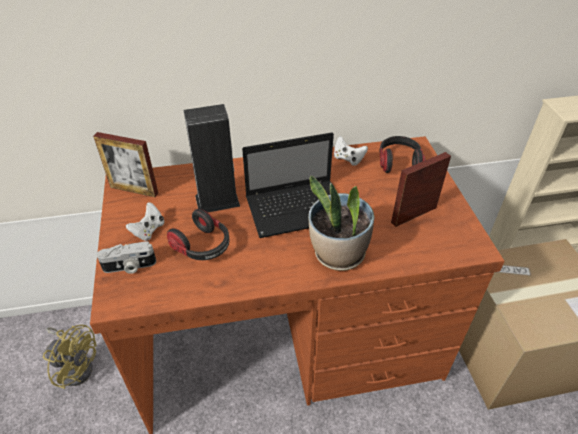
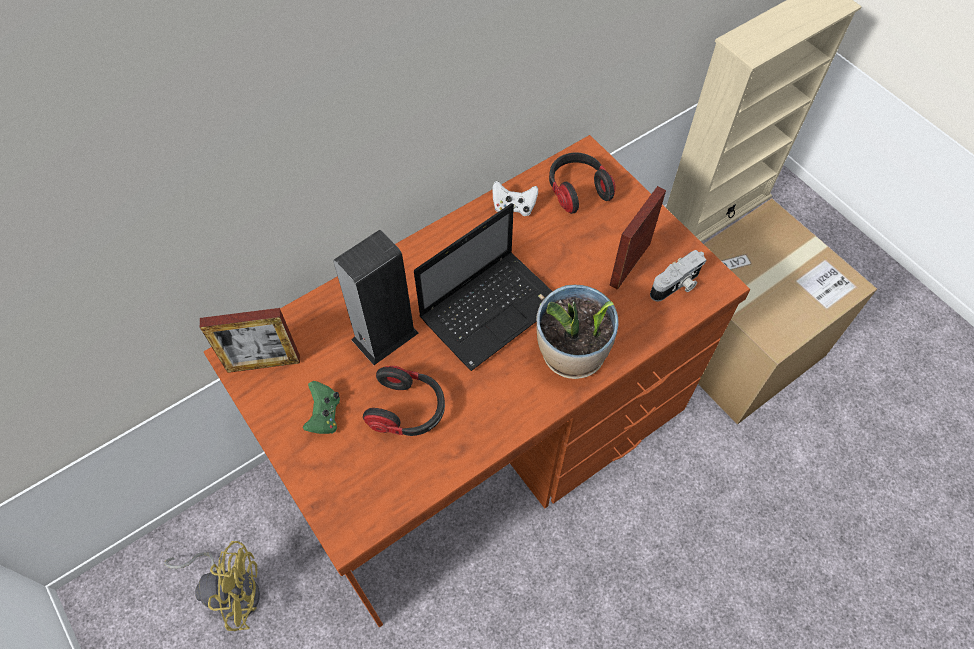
camera: 25 degrees left, 15 degrees up
(129, 267) = (335, 477): camera -> camera (677, 285)
(149, 230) = (324, 415): white game controller -> green game controller

